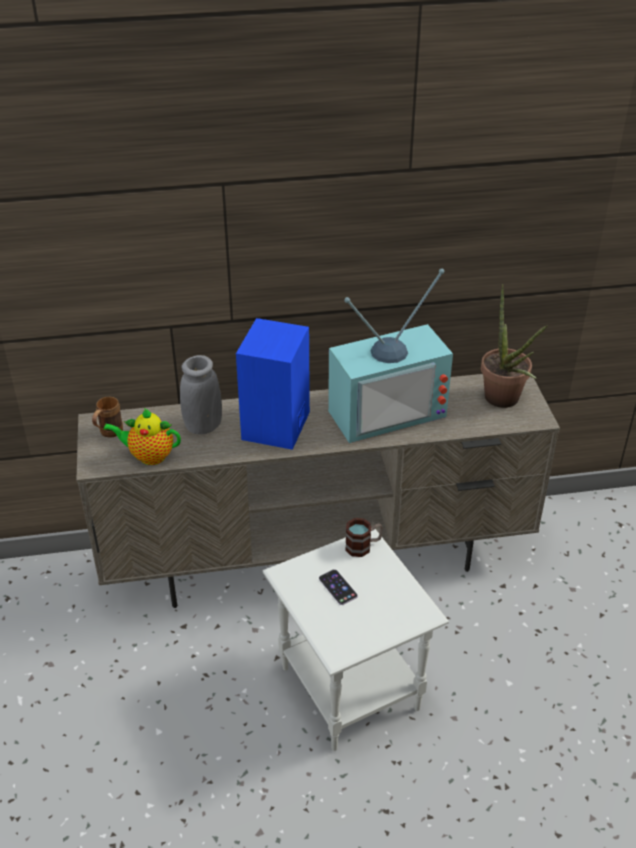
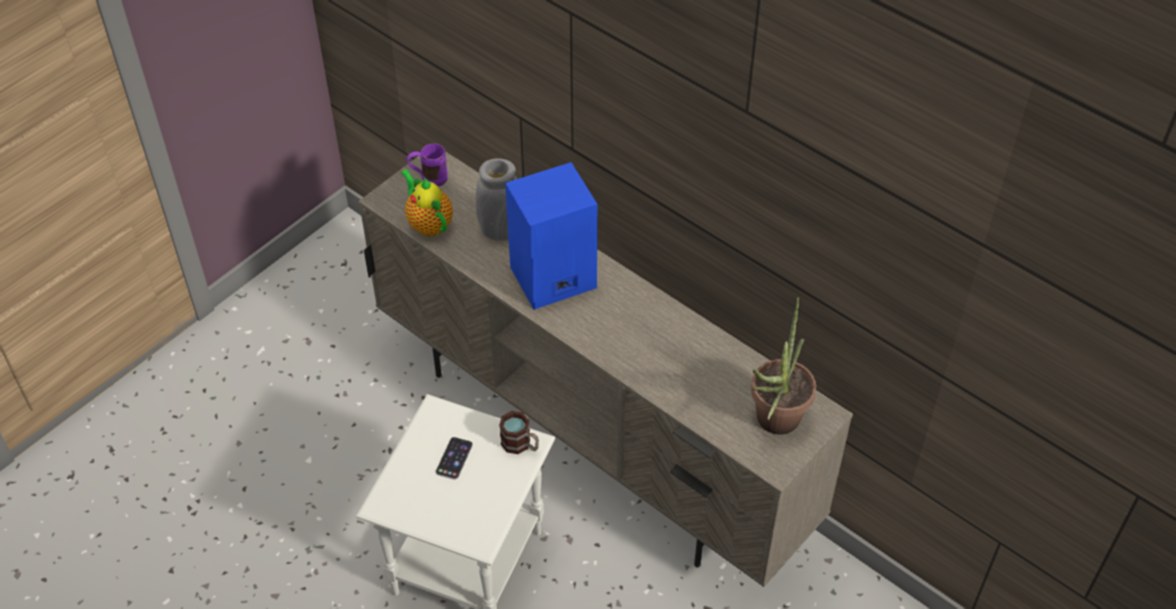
camera: 50 degrees right, 10 degrees up
(108, 434) = (429, 179): brown mug -> purple mug
(386, 410) = (659, 340): television -> none

